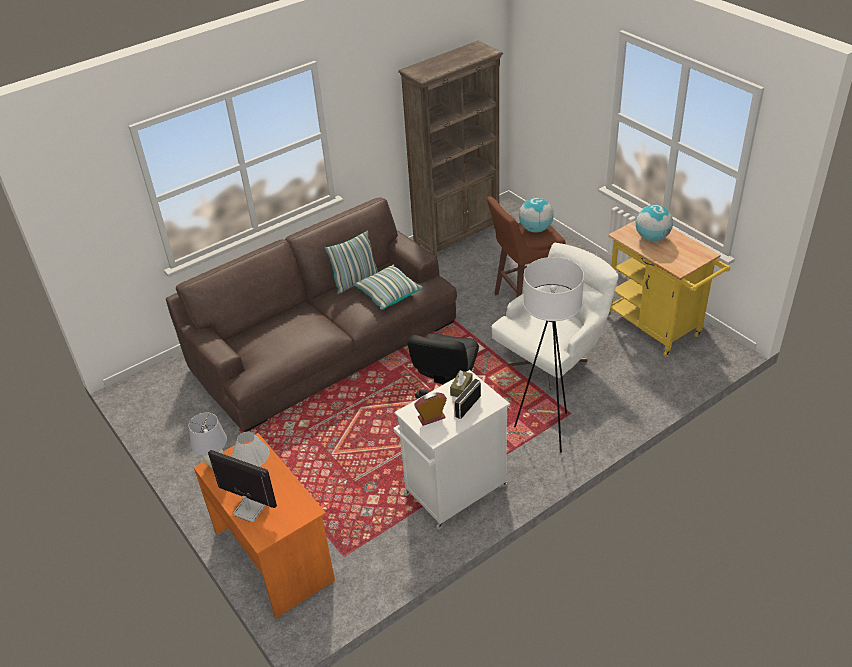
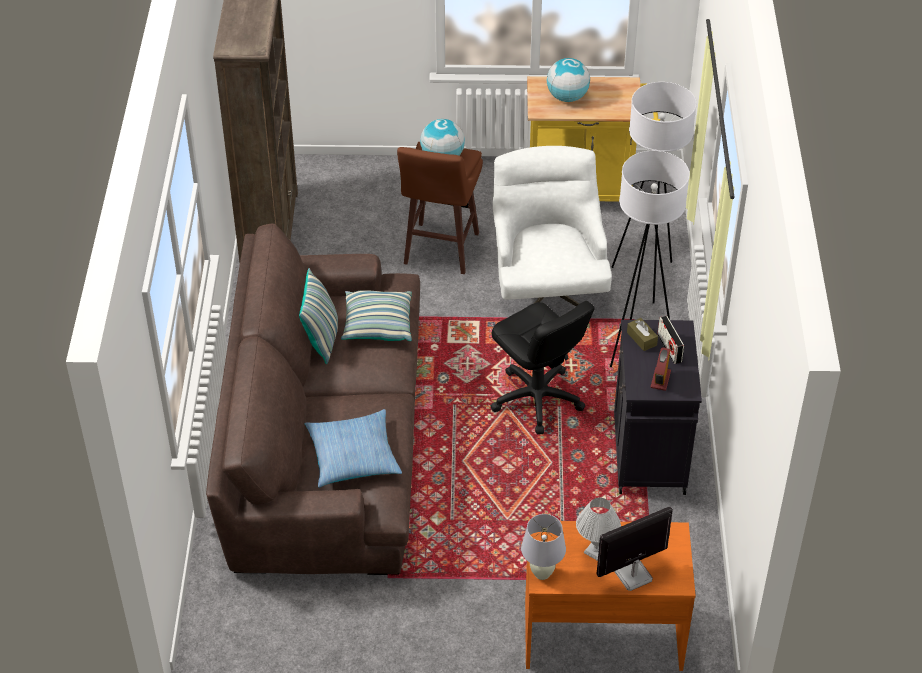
camera: 55 degrees left, 5 degrees up
(272, 343) = (353, 456): none -> pillow
(454, 491) = (649, 457): white cabinet -> black cabinet
(616, 397) = (645, 278): none -> white floor lamp

